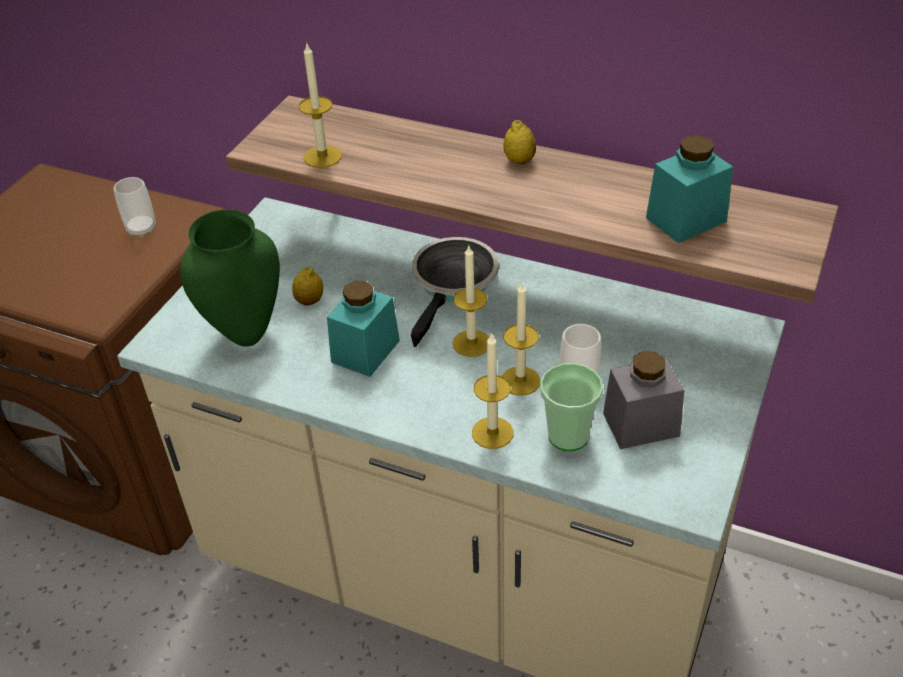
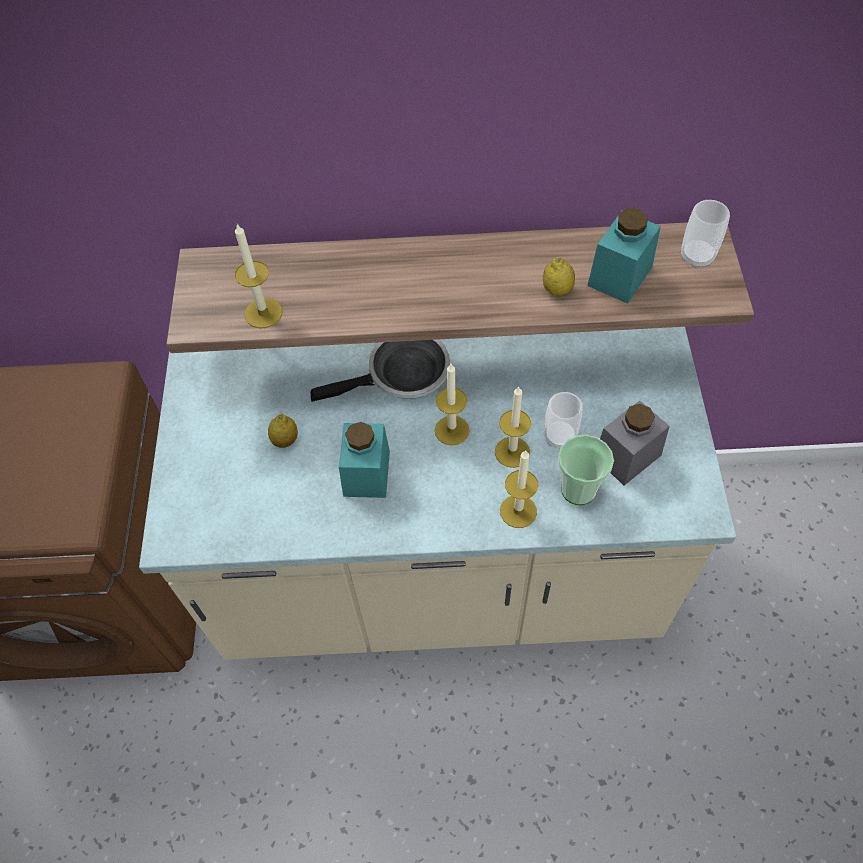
camera: 25 degrees left, 15 degrees up
(141, 229) = (59, 413): cup -> cup (697, 257)
(245, 333) = (247, 496): green vase -> none
(453, 284) = (402, 376): frying pan -> frying pan turned 75 degrees clockwise
(519, 161) = (446, 258): lemon -> lemon (557, 290)

